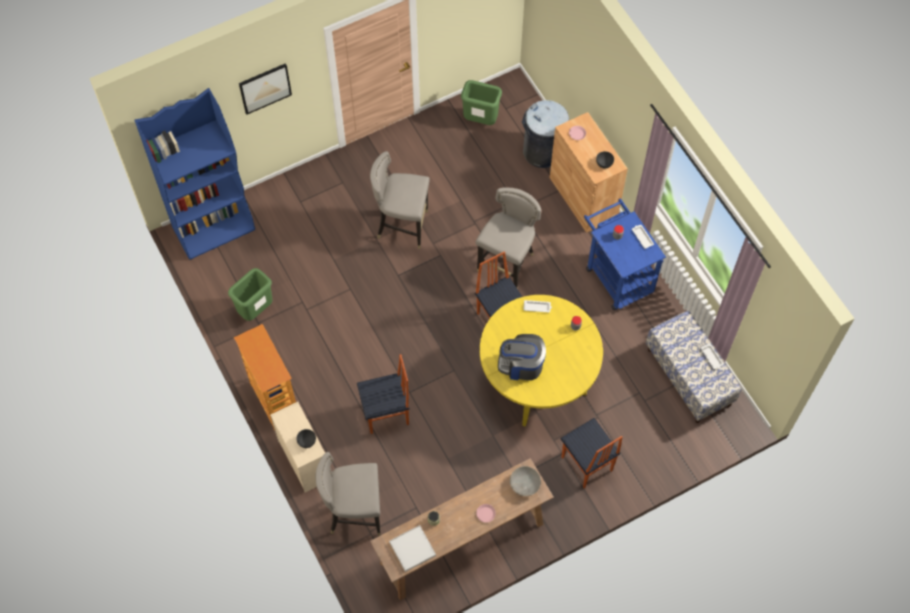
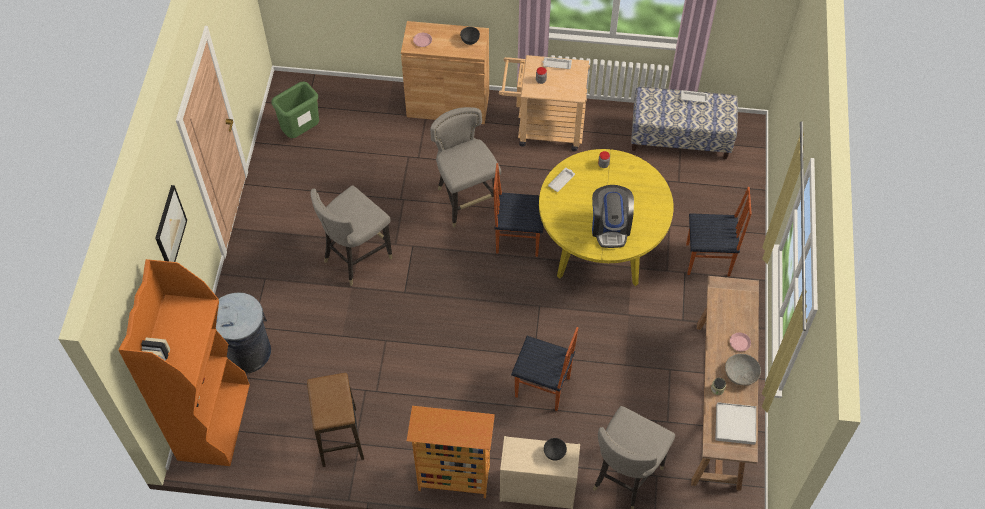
camera: 55 degrees left, 5 degrees down
(214, 228) = (213, 421): blue bookcase -> orange bookcase
(256, 310) = (339, 437): green trash can -> stool
(386, 414) = (542, 388): chair -> chair turned 90 degrees clockwise
(521, 365) = (610, 227): coffee machine -> coffee machine turned 45 degrees counterclockwise
(525, 484) = (731, 295): grey bowl -> grey bowl (741, 374)
(542, 152) = (376, 106): grey trash can -> grey trash can (247, 352)
(616, 275) = (543, 128): blue cart -> beige cart

